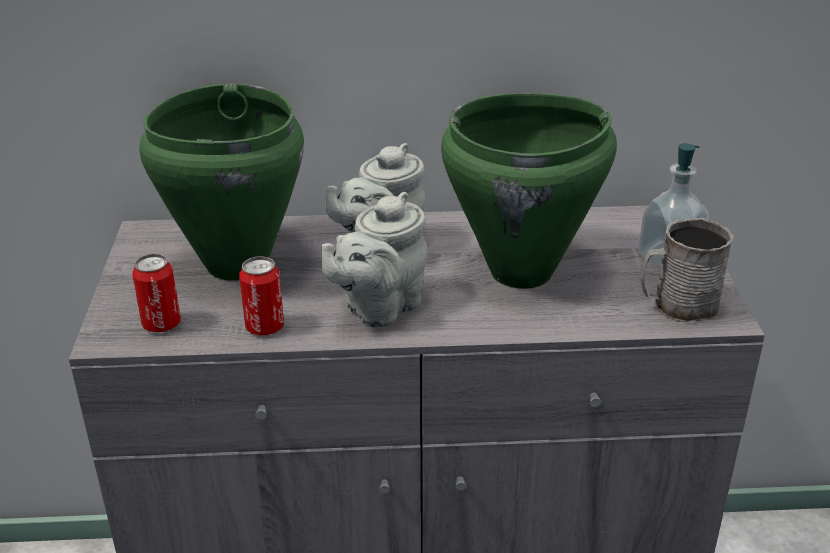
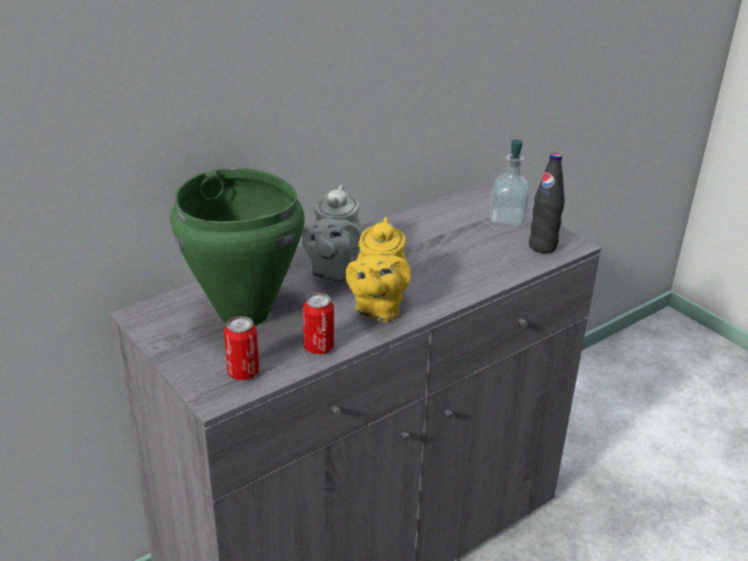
camera: 35 degrees left, 0 degrees up
(379, 308) = (378, 308): grey teapot -> yellow teapot
(522, 272) = (437, 255): green cooking pot -> none
(676, 306) = (542, 246): grey mug -> black bottle

